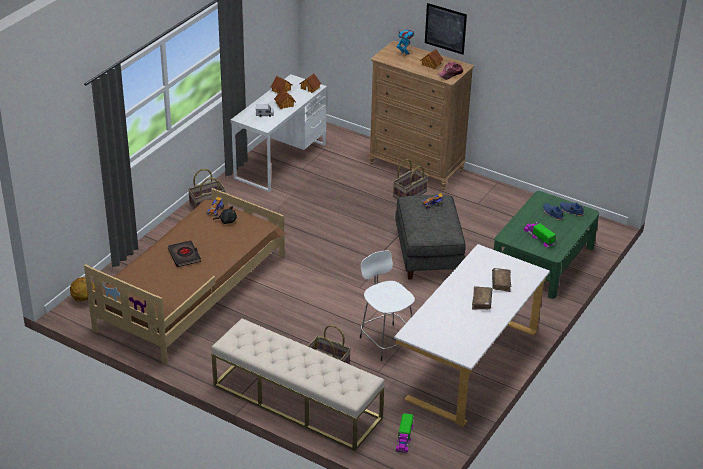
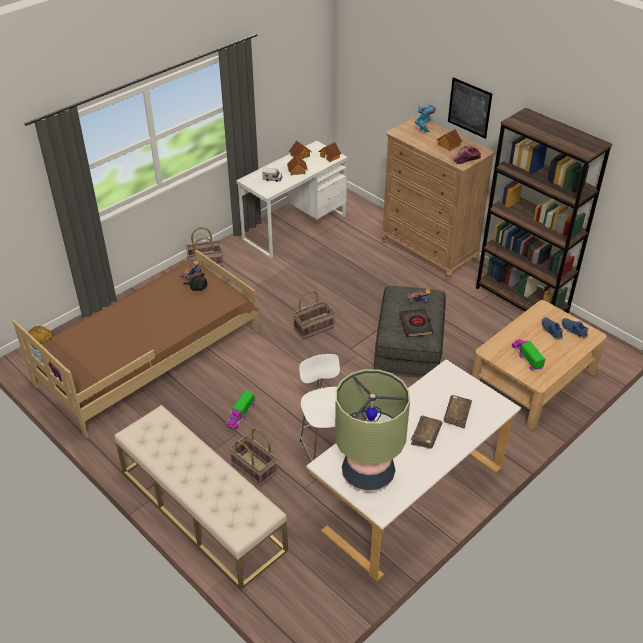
camera: 15 degrees right, 5 degrees up
(184, 256) = (137, 321): black book -> black book (416, 325)
(404, 438) = (303, 584): toy truck -> toy truck (241, 415)
(409, 194) = (412, 280): basket -> basket (313, 327)
(445, 334) = (368, 474): none -> table lamp
(514, 198) = (522, 300): none -> brown bookcase
(543, 261) = (533, 380): green coffee table -> beige coffee table

